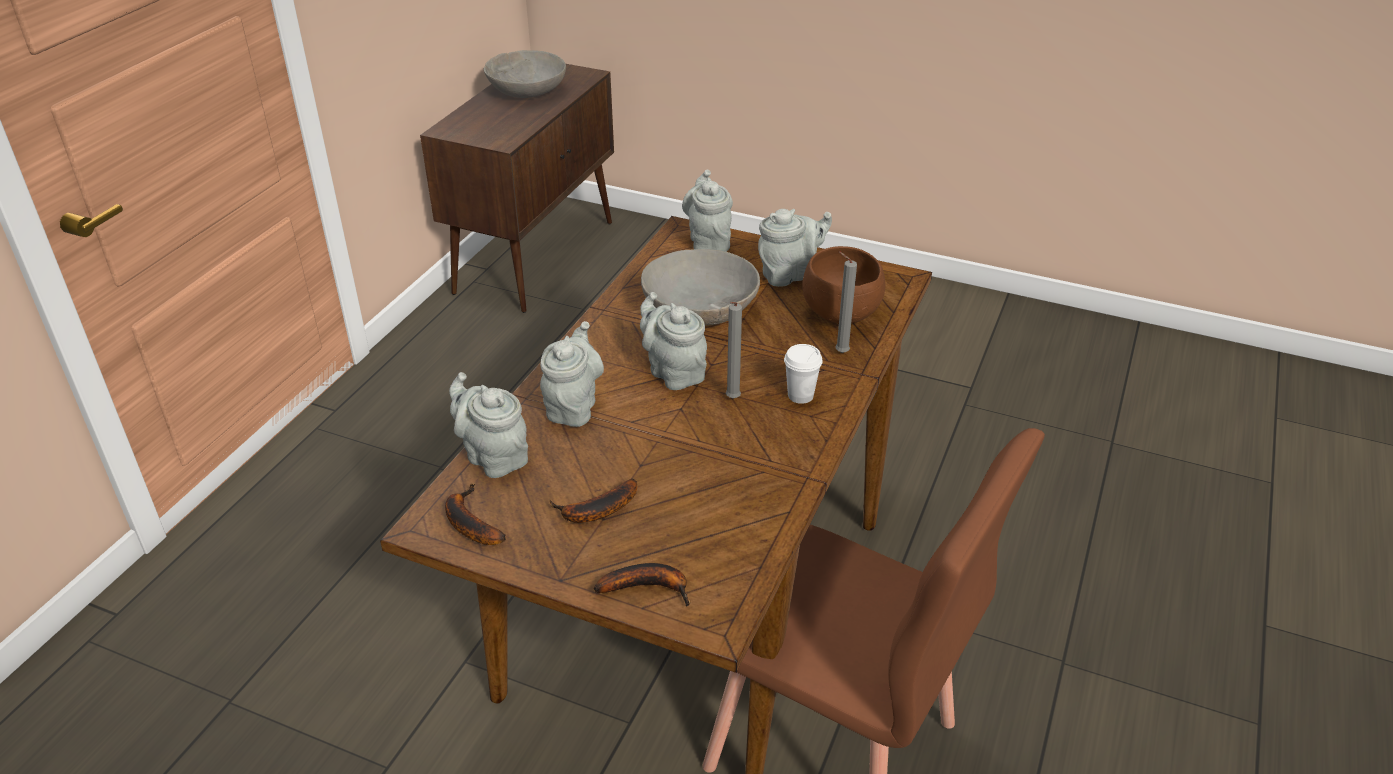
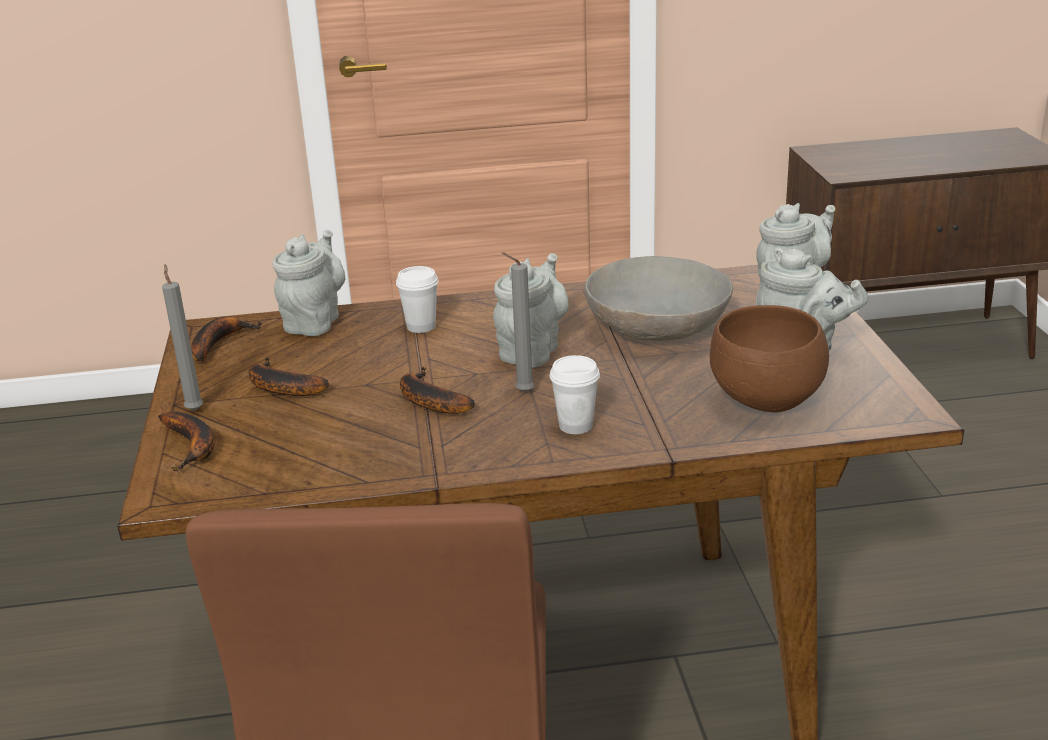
camera: 60 degrees right, 10 degrees down
(526, 90) = (953, 148): grey bowl -> none
(573, 406) = (421, 327): grey teapot -> white cup
(699, 444) = (428, 400): none -> banana
(839, 352) = (689, 423): grey candle -> grey candle (194, 409)

